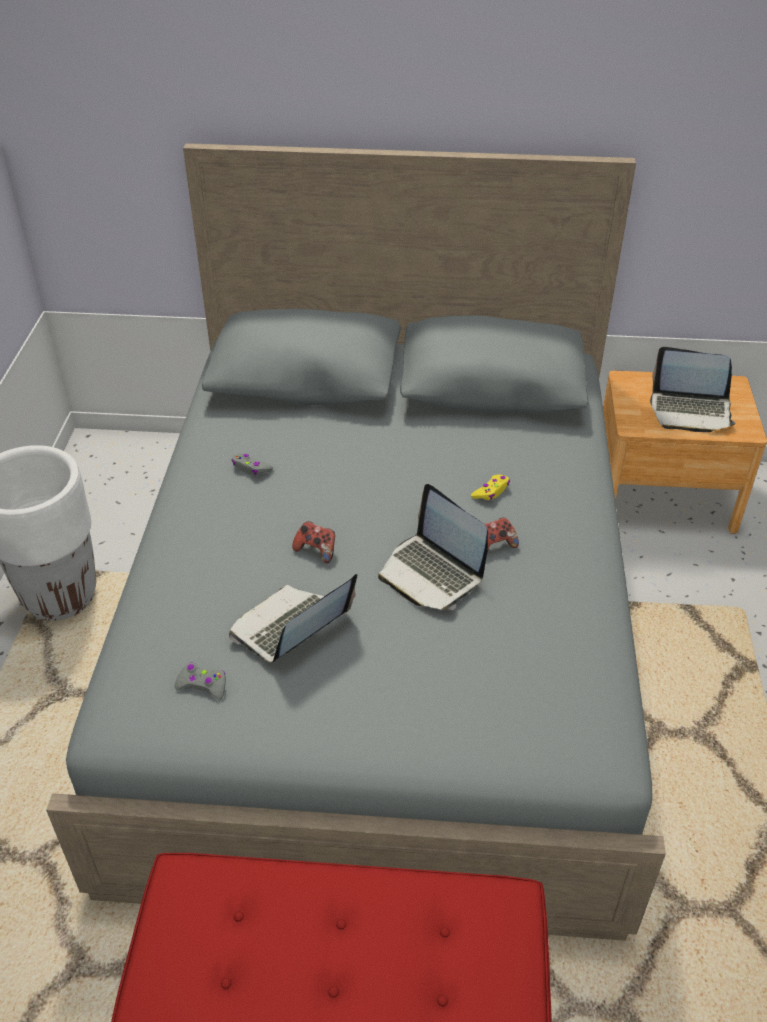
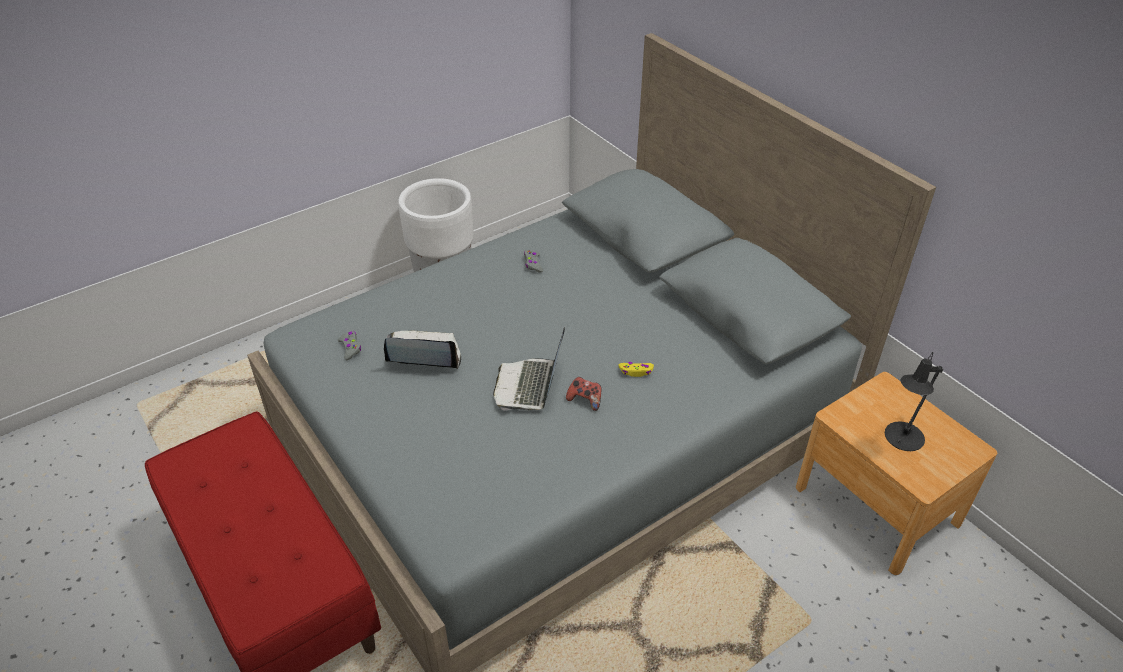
camera: 50 degrees right, 0 degrees up
(316, 550) = (495, 329): game controller -> none
(690, 411) = (901, 439): laptop -> black table lamp

